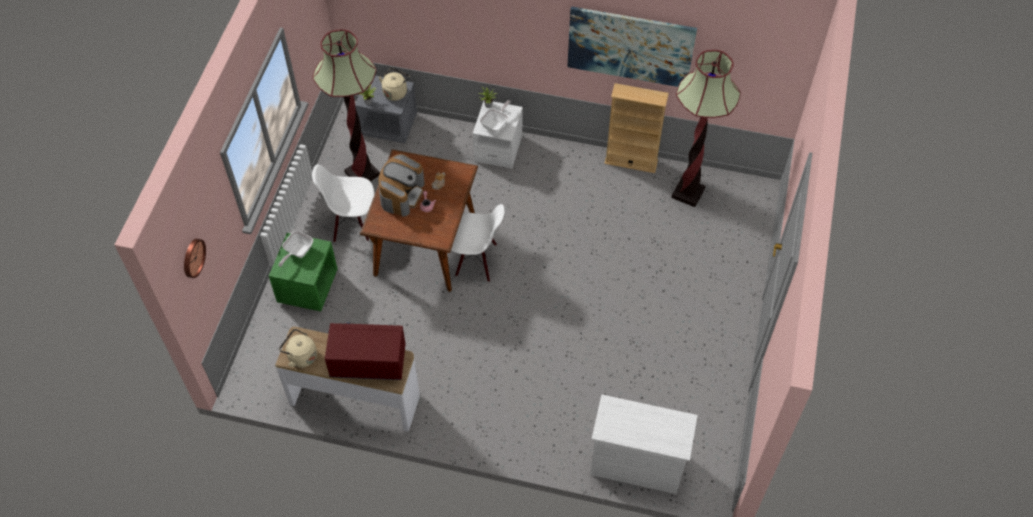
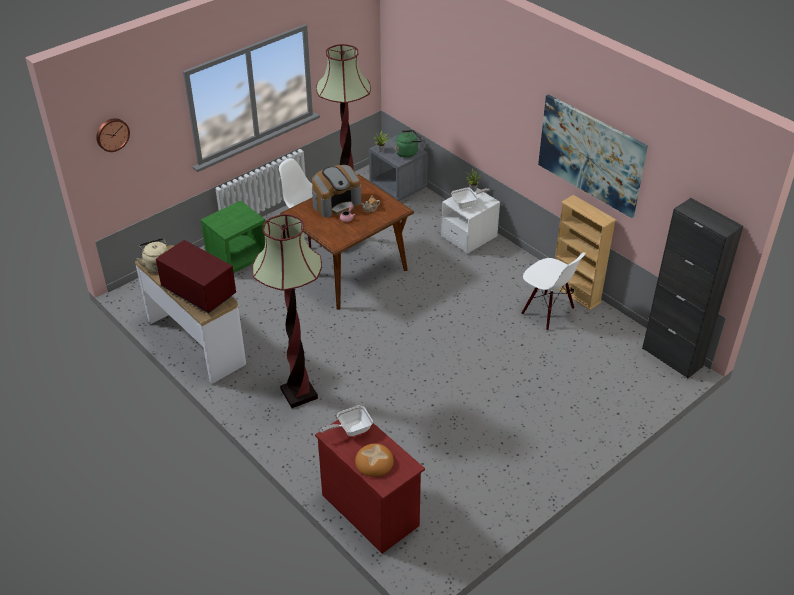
camera: 35 degrees right, 15 degrees down
(297, 252) = (234, 215): frying pan -> frying pan (351, 429)
(395, 92) = (407, 152): beige kettle -> green kettle
(476, 261) = (378, 300): white chair -> white chair (547, 311)
(636, 463) = (370, 509): white dresser -> red dresser
(657, 434) = (374, 462): none -> bread
(688, 193) = (607, 337): floor lamp -> floor lamp (299, 394)
(748, 185) = (672, 357): none -> black cabinet

